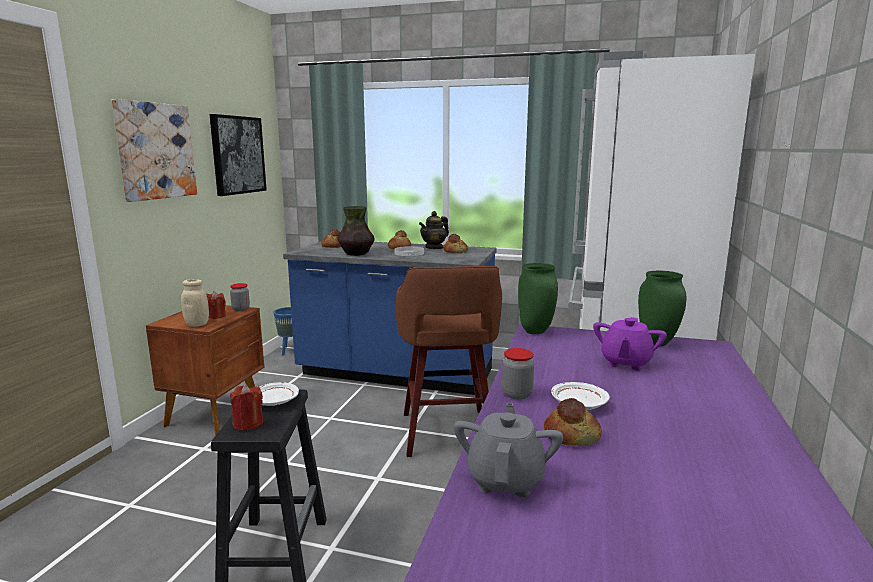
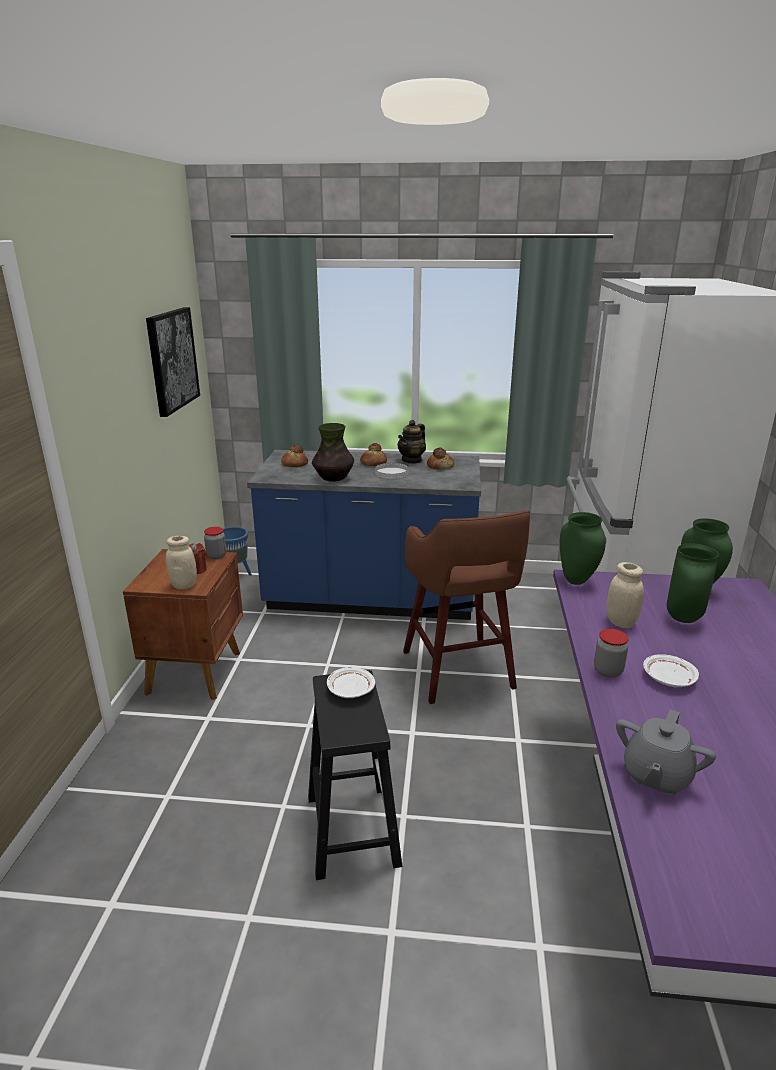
camera: 10 degrees left, 10 degrees up
(155, 151) = (107, 382): picture -> none
(248, 423) = (343, 722): red candle -> none
(506, 479) = (656, 776): grey teapot -> grey teapot turned 150 degrees counterclockwise
(558, 361) = (620, 622): none -> beige jar
(571, 435) = (682, 717): bread -> none
(625, 363) = (682, 618): purple teapot -> green vase

